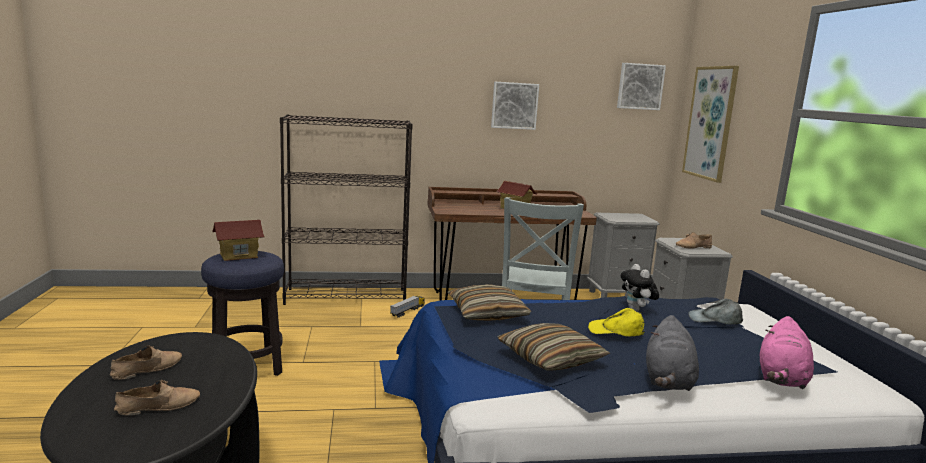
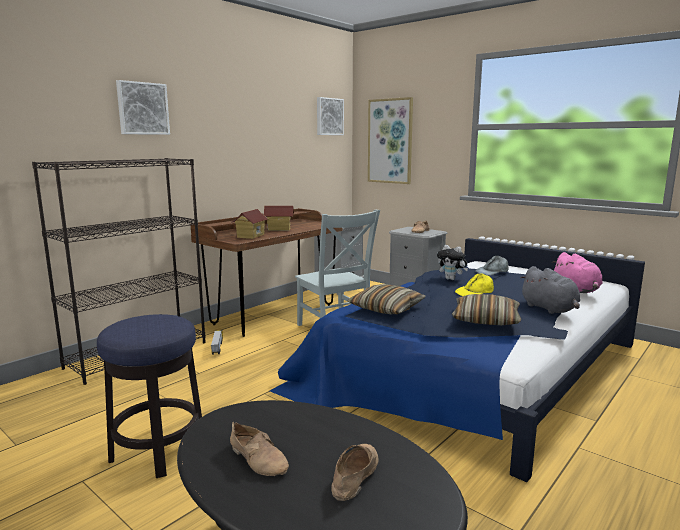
camera: 40 degrees left, 0 degrees up
(147, 368) = (259, 458): beige shoe -> beige shoe turned 135 degrees clockwise
(238, 256) = (136, 325): toy house -> toy house (250, 236)
(514, 105) = (249, 137): picture -> picture (142, 108)

